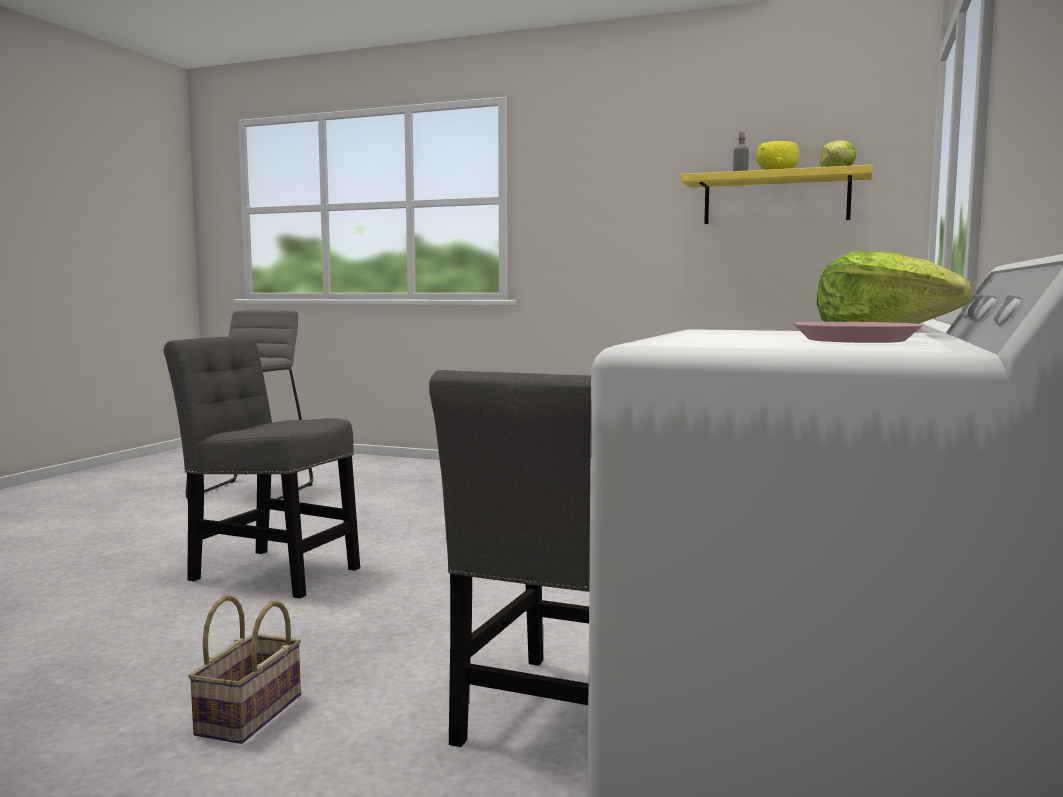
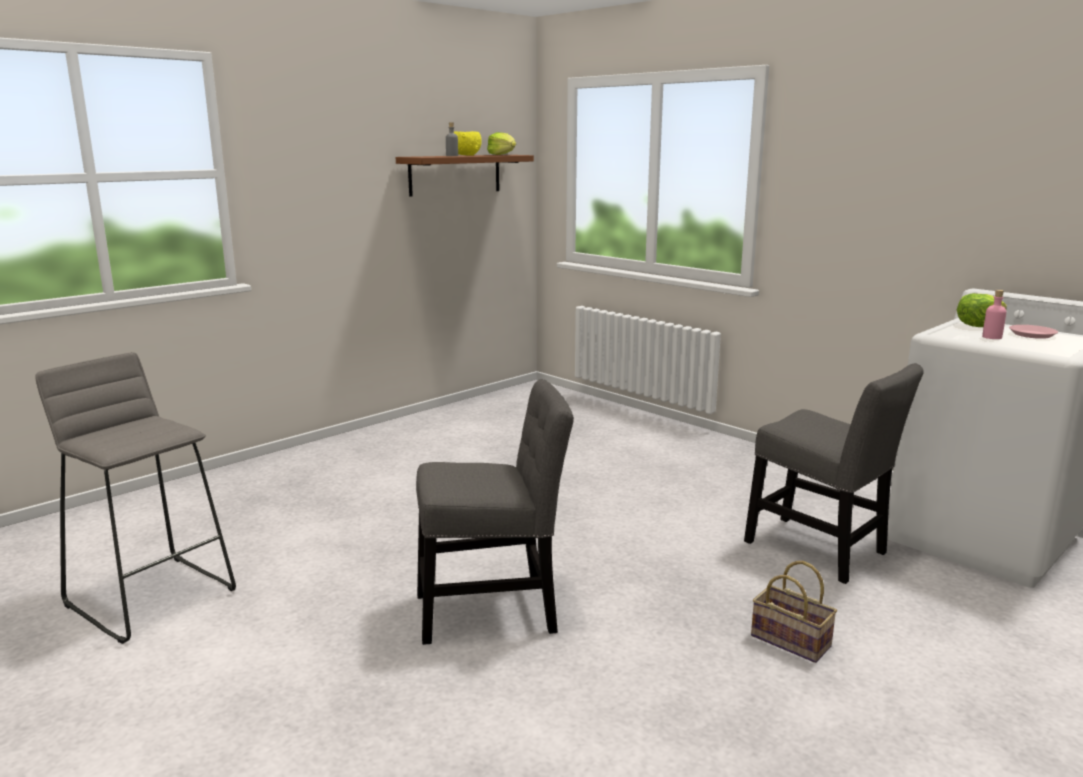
camera: 65 degrees left, 10 degrees up
(269, 572) = (494, 611): grey chair -> grey chair turned 150 degrees counterclockwise
(748, 335) = (992, 337): none -> pink bottle
(776, 199) = (455, 174): yellow shelf -> brown shelf

